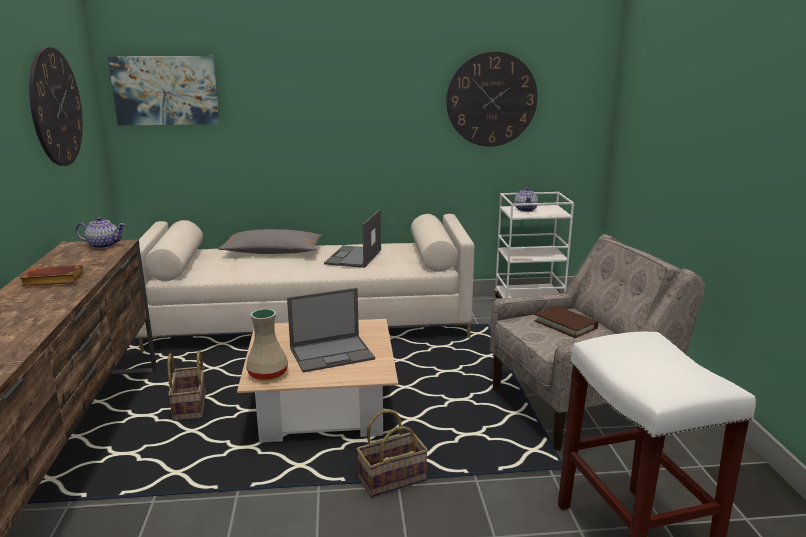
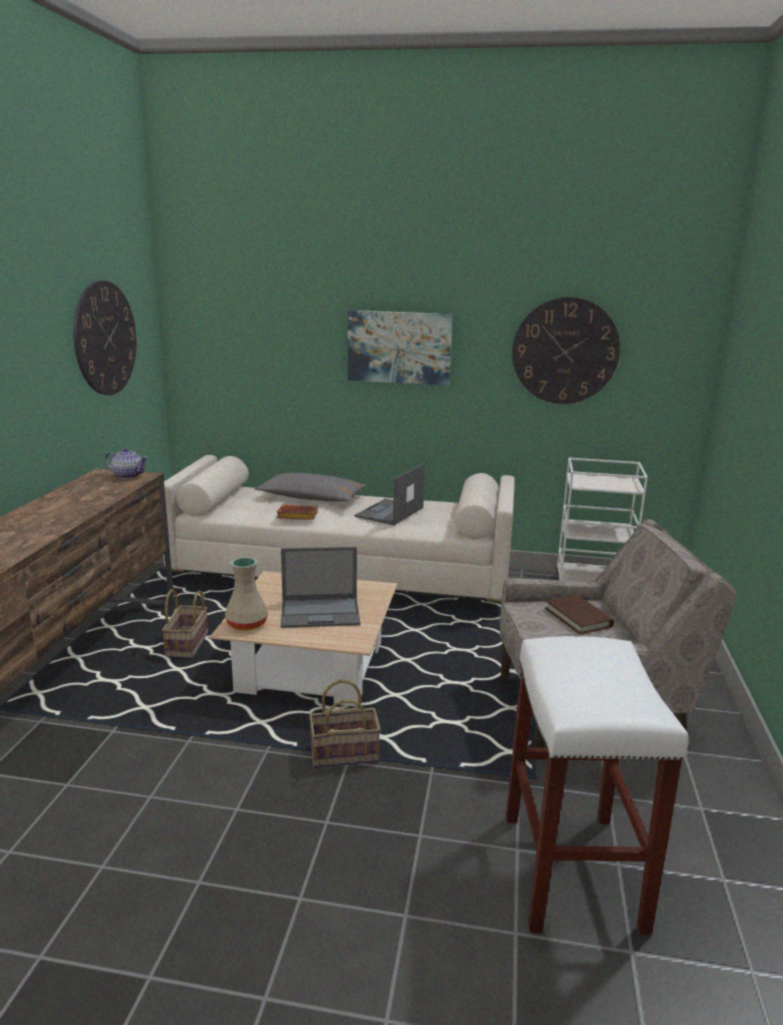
camera: 15 degrees right, 0 degrees up
(51, 281) = (61, 506): brown book -> brown book (296, 516)
(166, 90) = (223, 324): picture -> picture (399, 347)
(525, 209) = (594, 479): teapot -> none

